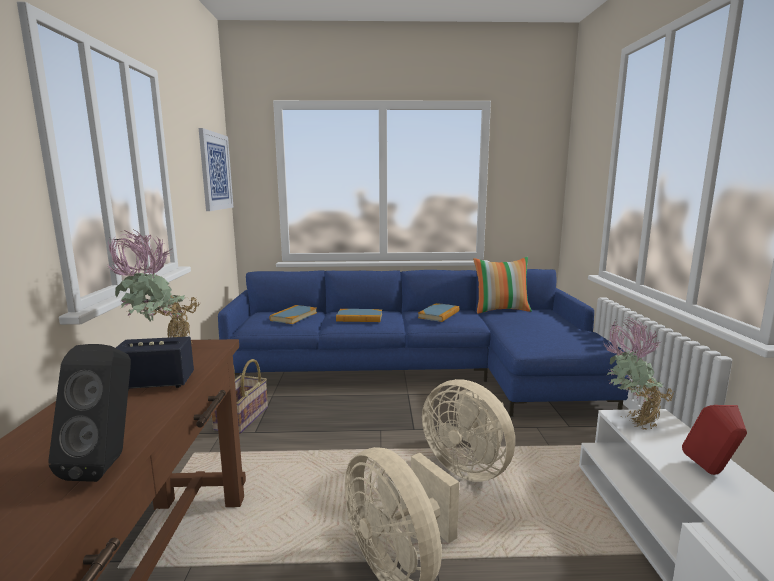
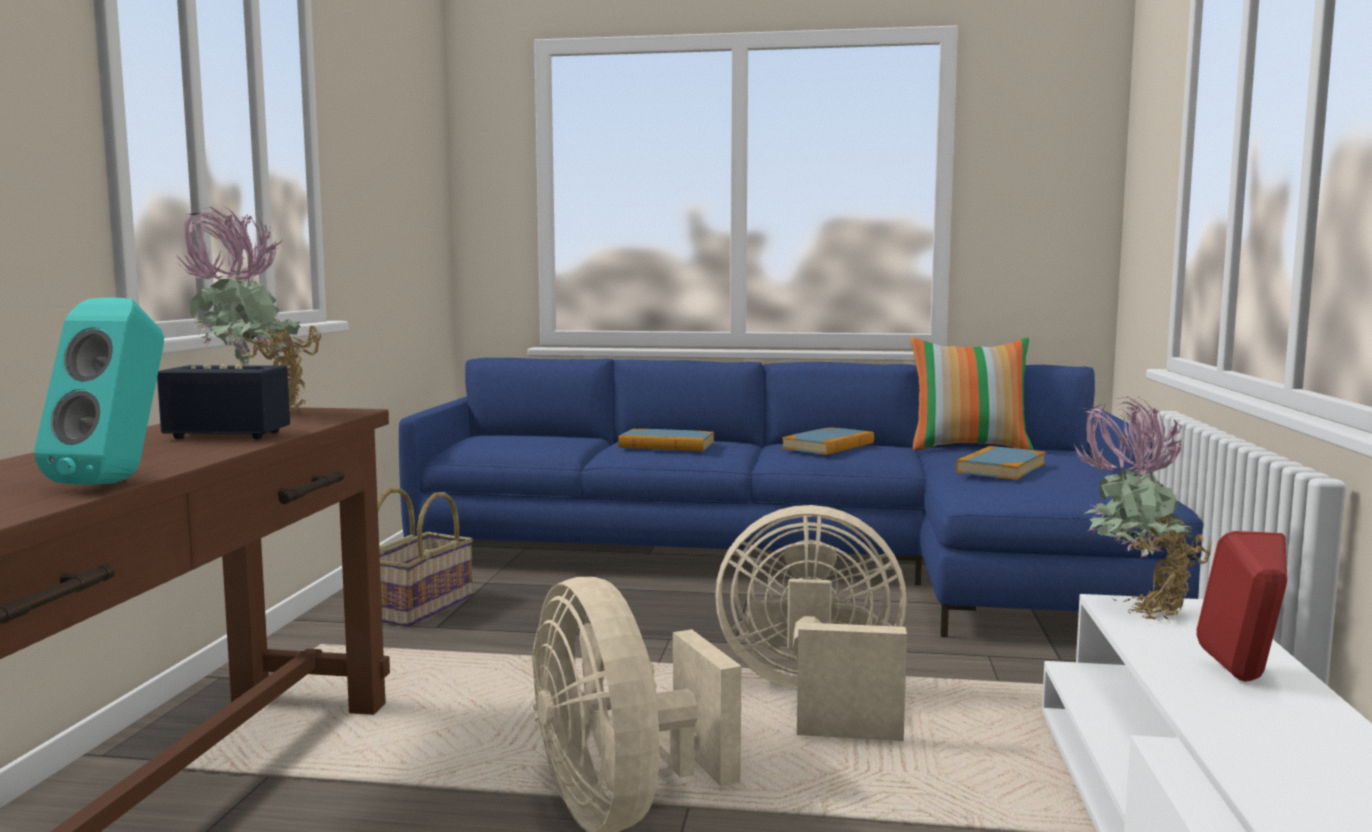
camera: 10 degrees right, 5 degrees down
(107, 463) = (117, 481): black speaker -> turquoise speaker
(215, 171) = (419, 167): picture -> none
(293, 316) = (543, 439): book -> book (1000, 468)
(468, 467) = (815, 699): beige fan -> beige fan turned 135 degrees clockwise

